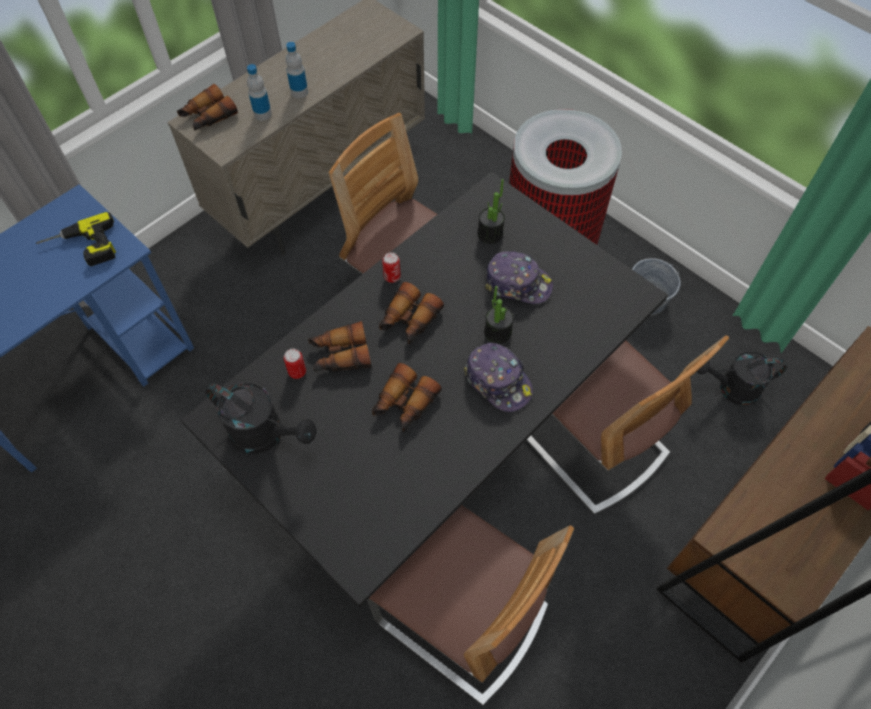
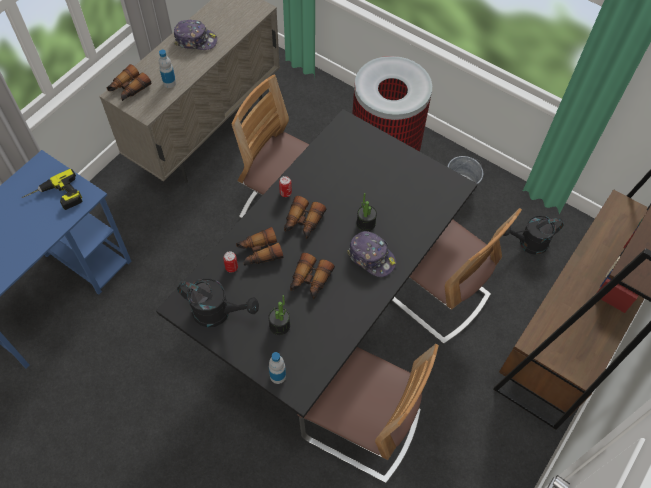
camera: 10 degrees left, 0 degrees up
(299, 92) = (193, 63): bottle -> bottle (278, 376)
(490, 234) = (349, 154): potted plant -> potted plant (279, 325)
(518, 283) = (374, 188): cap -> cap (195, 40)

